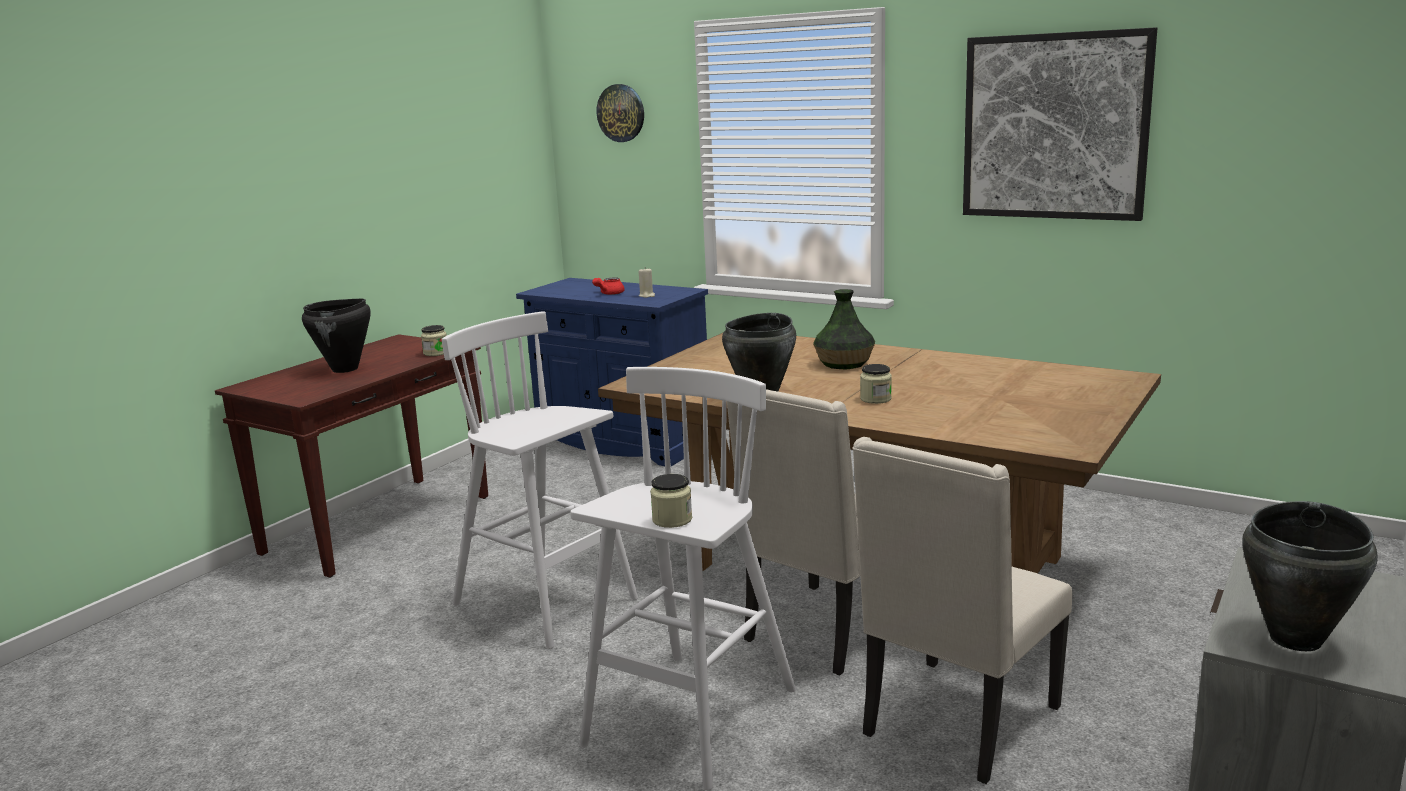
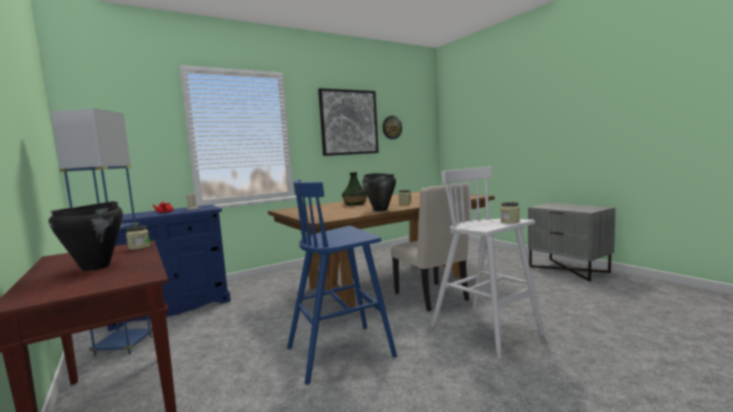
camera: 65 degrees left, 10 degrees down
(503, 466) = (124, 345): none -> blue floor lamp
(548, 602) = (342, 351): white stool -> blue stool
(621, 113) = (123, 112): wall clock -> wall clock (391, 127)
(957, 722) = (509, 290): beige chair -> none
(1296, 639) = (585, 208): black cooking pot -> none

